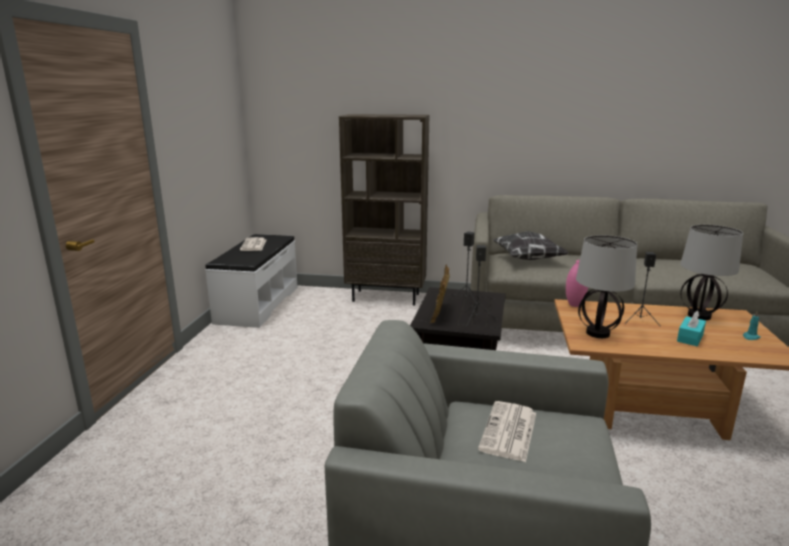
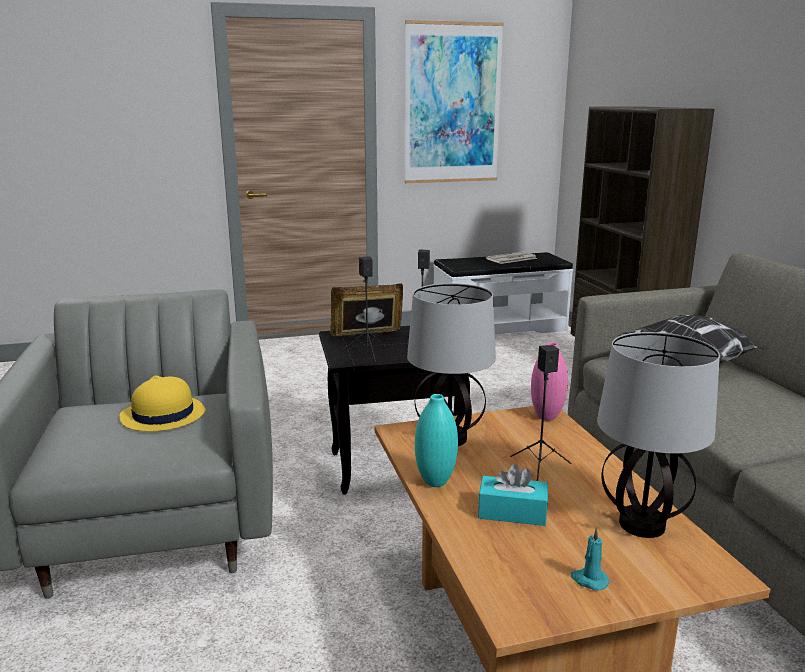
camera: 65 degrees right, 0 degrees up
(194, 118) = (452, 104): none -> picture
(509, 432) = (162, 415): newspaper -> yellow hat
(655, 348) = (435, 482): none -> turquoise vase

